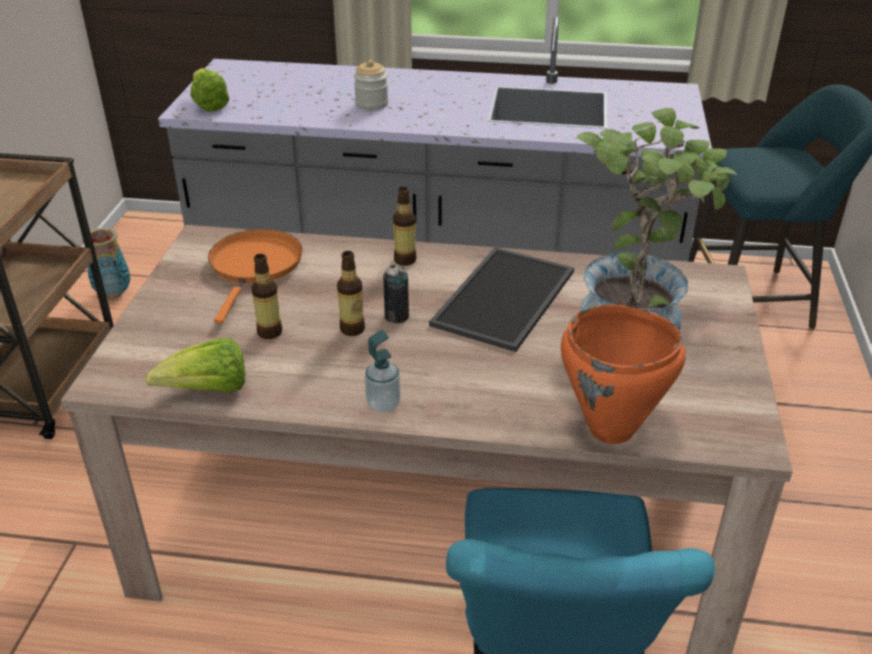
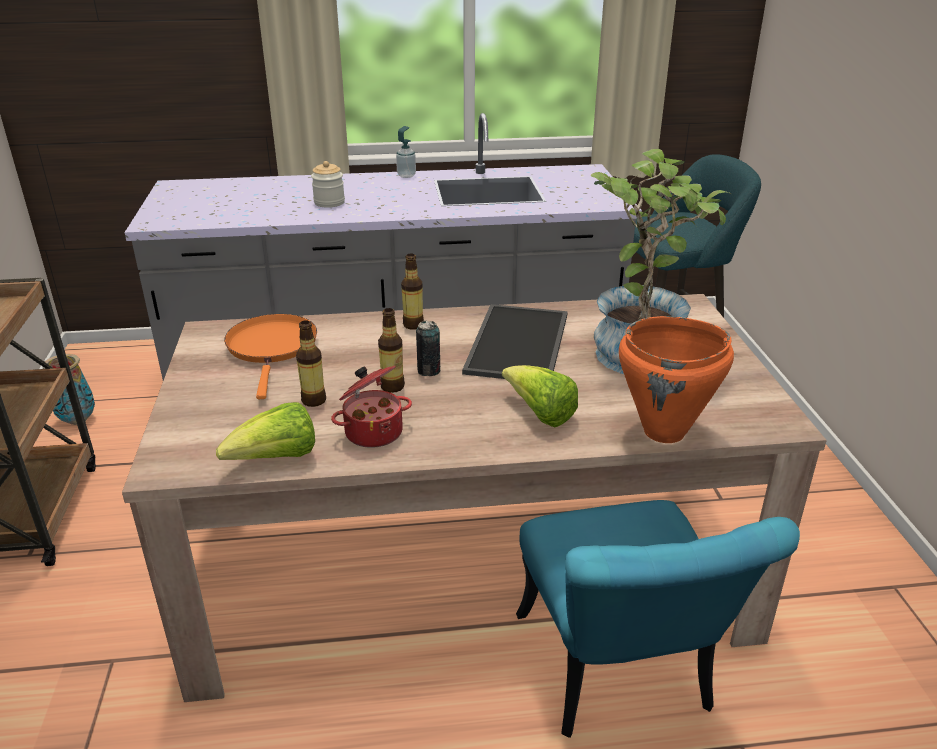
camera: 15 degrees left, 5 degrees down
(209, 105) = (171, 217): lettuce -> lettuce (540, 414)
(311, 376) = (373, 431): none -> cooking pot
(383, 404) = (453, 444): soap dispenser -> soap dispenser (406, 175)

